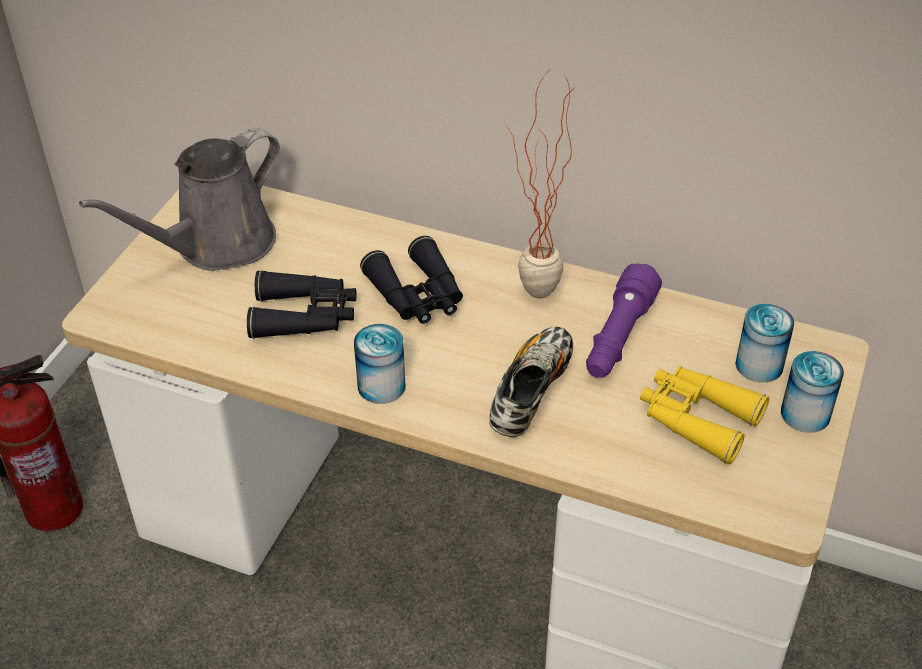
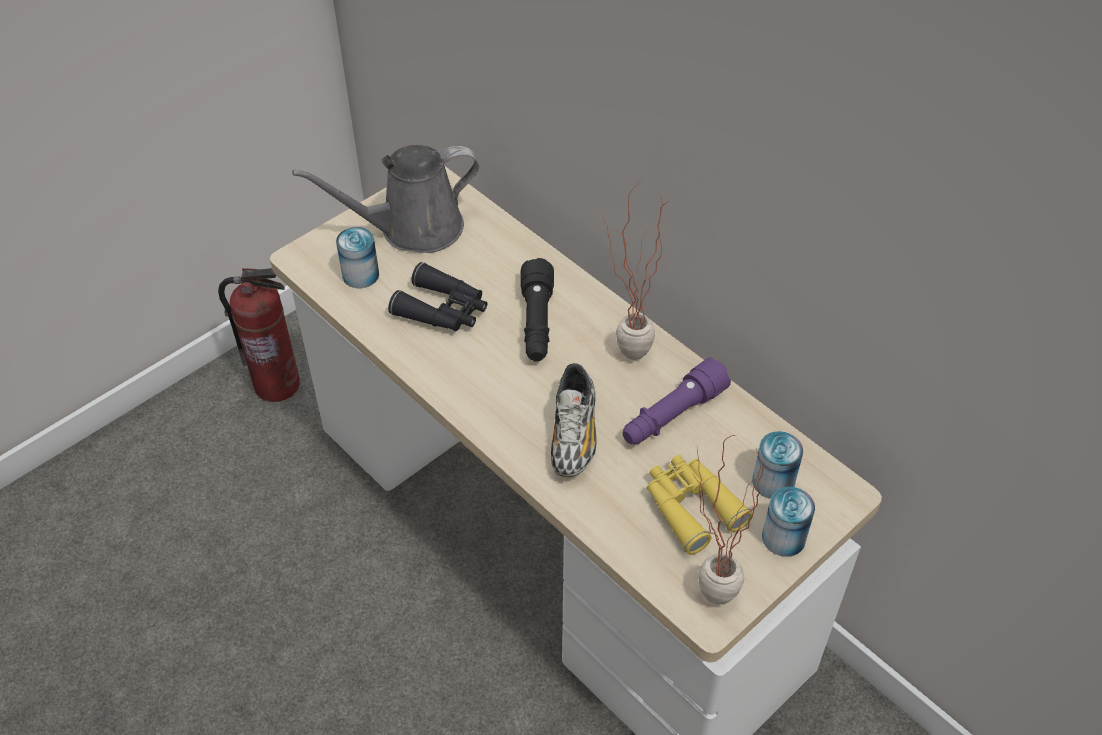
camera: 25 degrees right, 5 degrees up
(381, 386) = (465, 387): can -> can (360, 275)
(417, 295) = (537, 323): black binoculars -> black flashlight
(531, 392) = (574, 435): shoe -> shoe turned 135 degrees clockwise
(767, 499) = (703, 595): none -> potted plant

